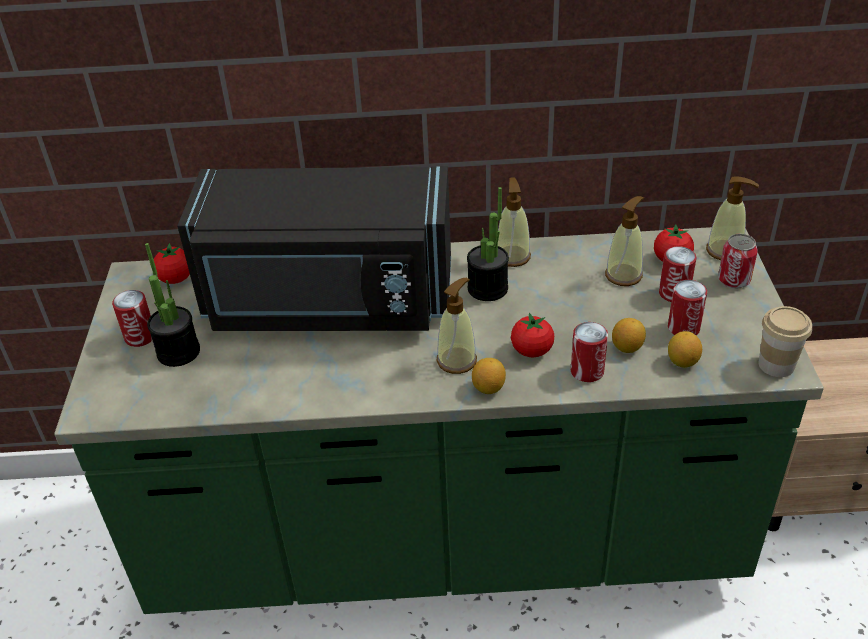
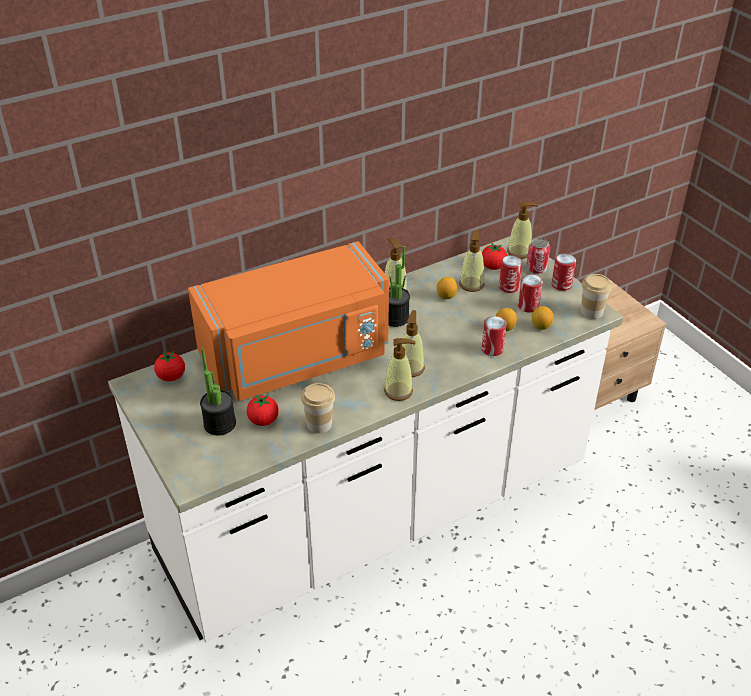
camera: 30 degrees left, 0 degrees up
(140, 337) = (182, 423): can -> can (561, 285)
(287, 393) = (319, 424): none -> cup
(329, 302) = (297, 358): black microwave -> orange microwave
(417, 386) = (398, 391): none -> soap dispenser
(445, 539) = (375, 513): green counter -> white counter
(488, 388) = (442, 378): lemon -> lemon (446, 296)
(532, 351) = (451, 347): tomato -> tomato (263, 420)

